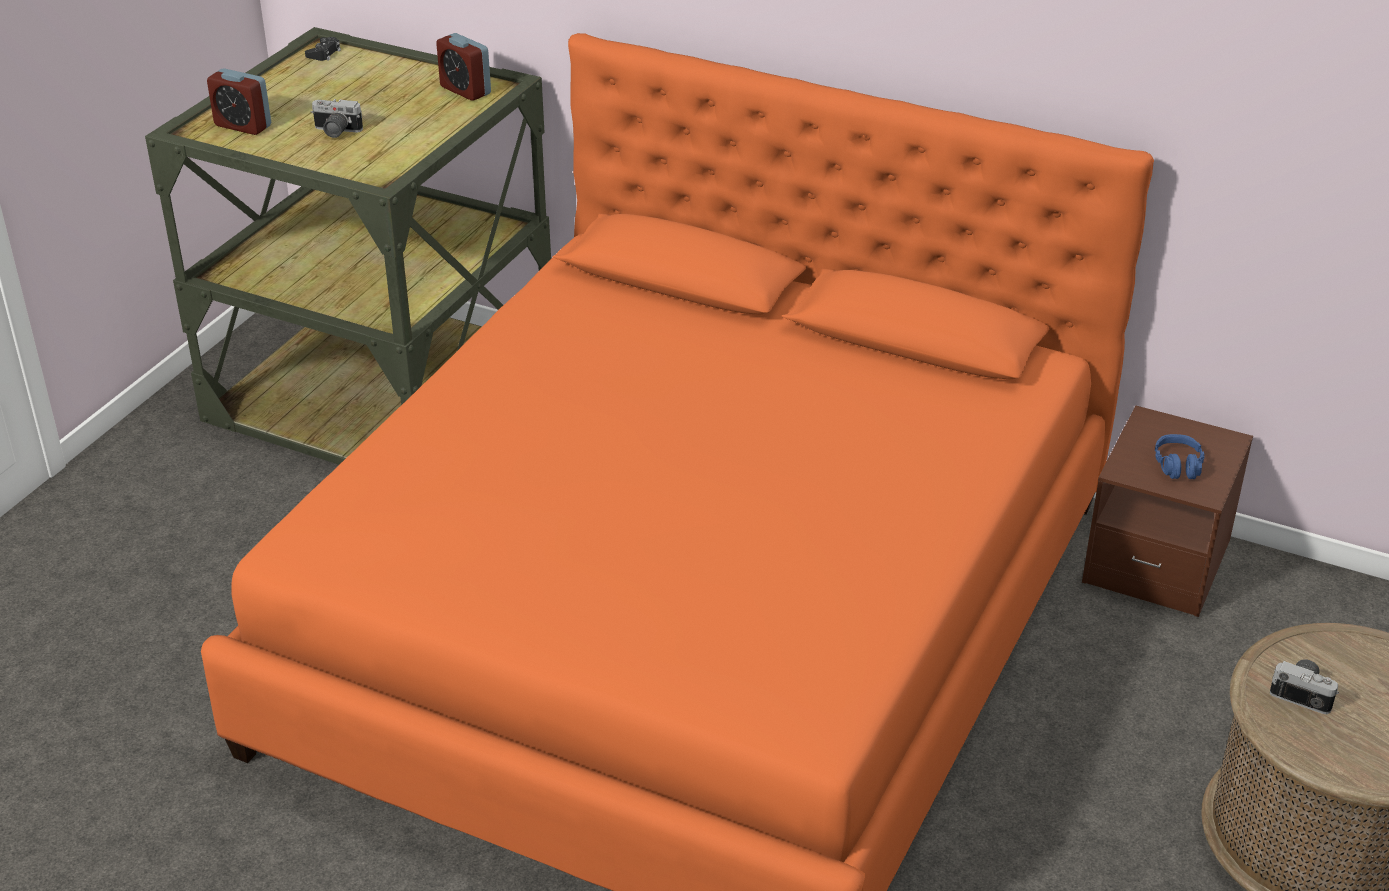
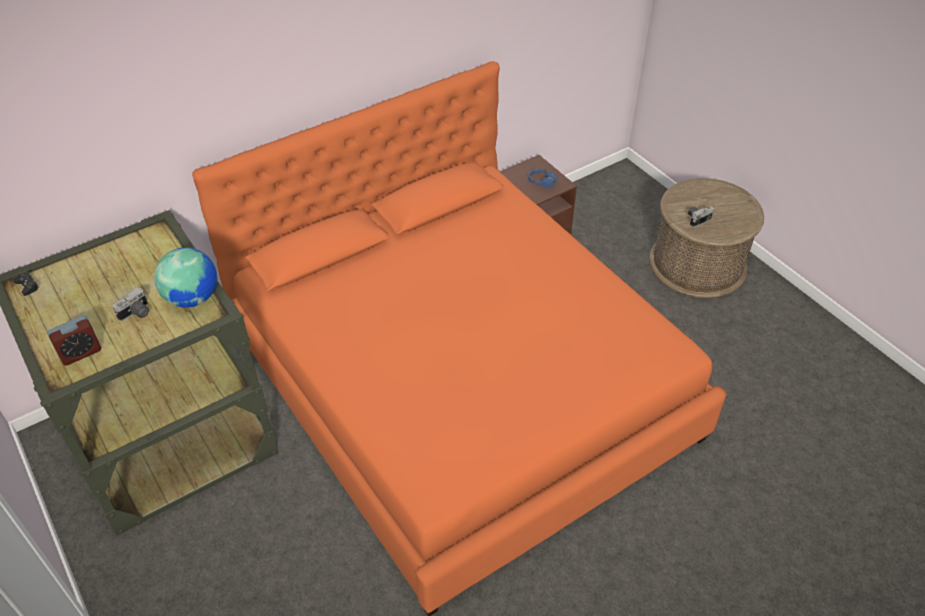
camera: 60 degrees left, 10 degrees up
(395, 155) = (193, 298): none -> globe
(465, 90) = (147, 244): alarm clock -> none

